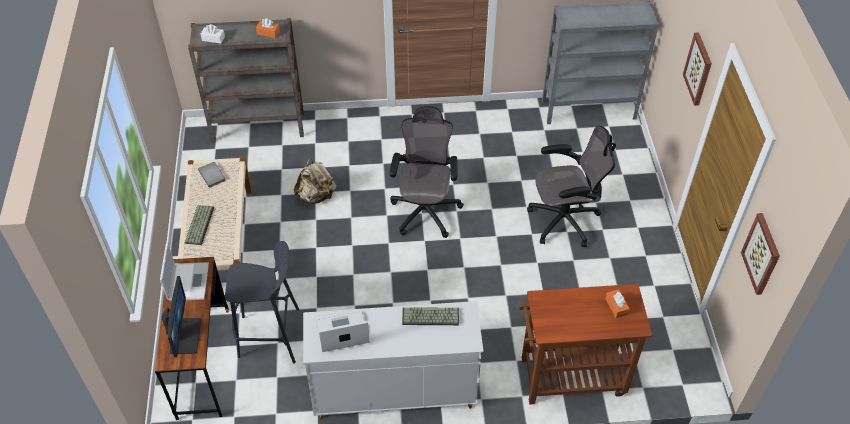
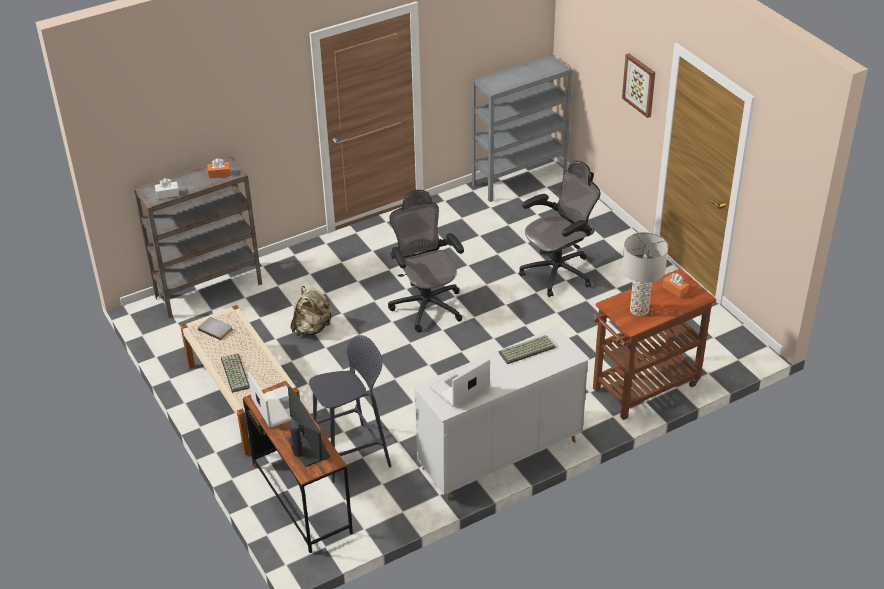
camera: 25 degrees left, 10 degrees down
(565, 316) = (639, 309): none -> white table lamp
(762, 254) = (774, 200): picture -> none

